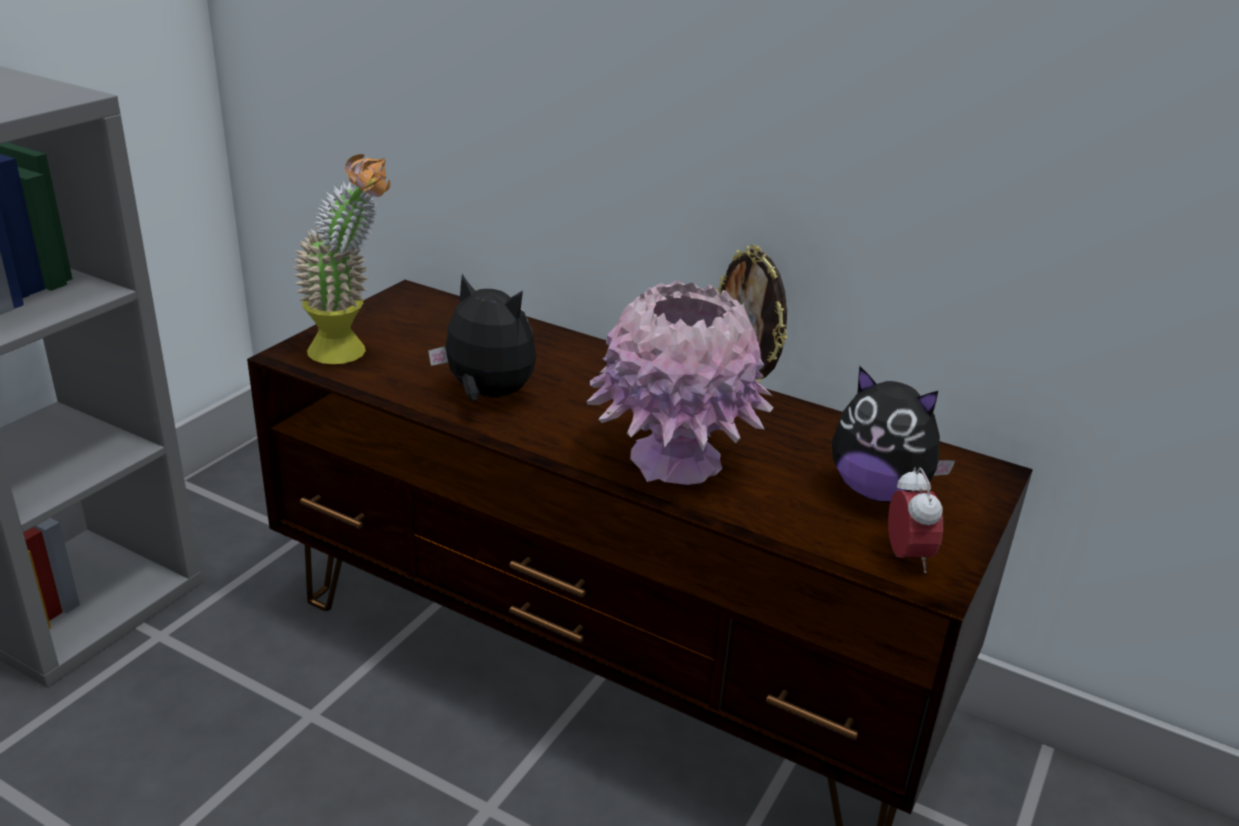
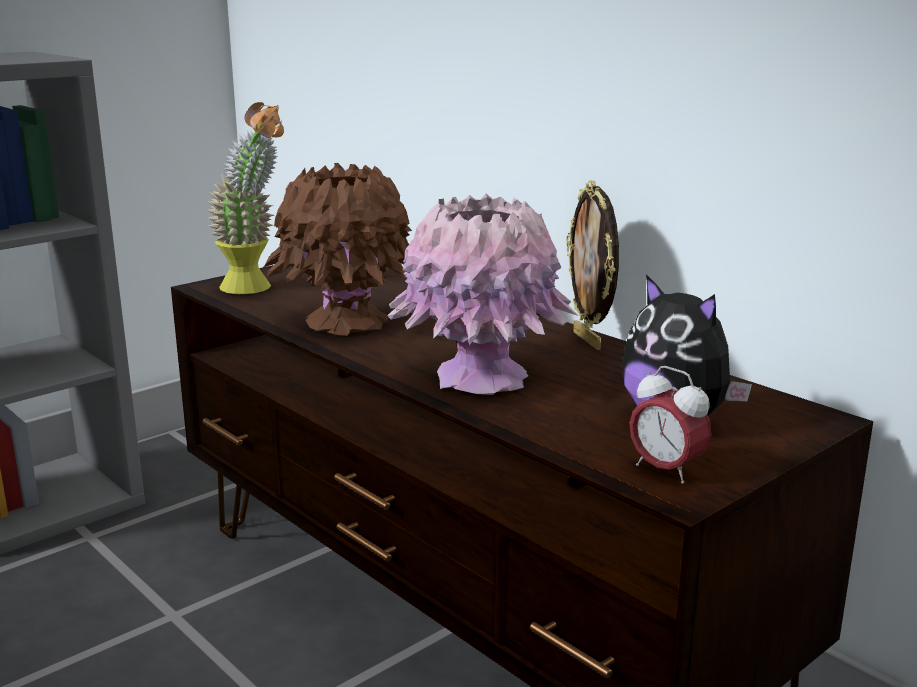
camera: 20 degrees right, 10 degrees down
(487, 395) = (346, 322): plush toy -> brown vase
(907, 557) = (666, 470): alarm clock -> alarm clock turned 120 degrees clockwise

